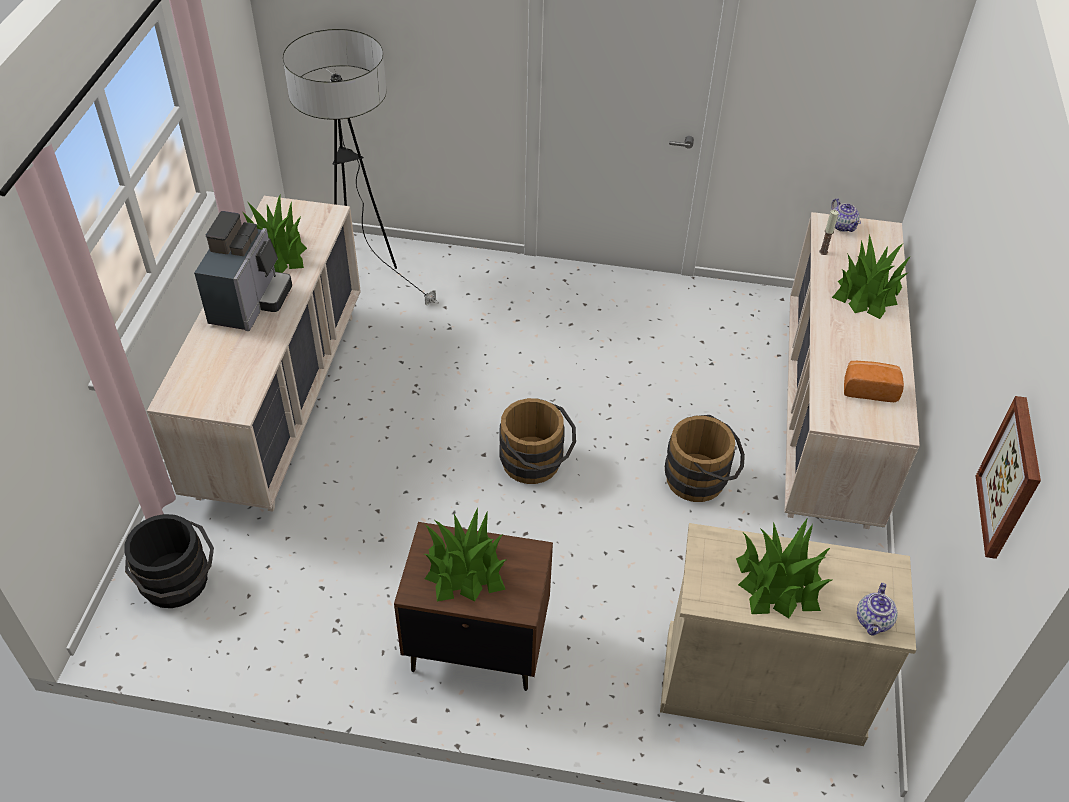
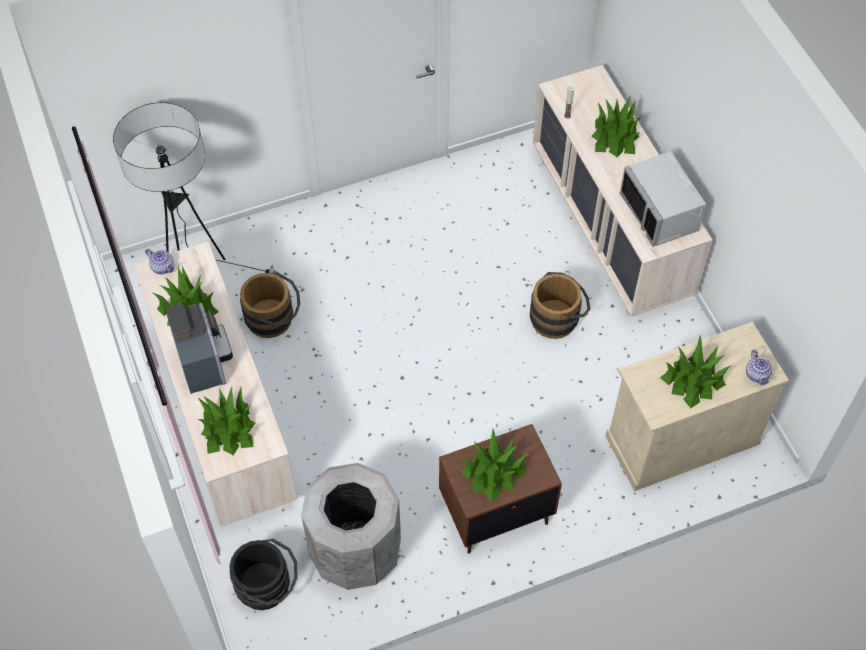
camera: 30 degrees left, 10 degrees up
(213, 373) = (228, 429): none -> potted plant
(294, 599) = (355, 551): none -> grey trash can
(535, 465) = (442, 366): brown bucket -> brown bucket (274, 320)
(842, 225) = (566, 86): teapot -> teapot (162, 267)
(869, 389) = (660, 213): bread -> grey microwave
(1011, 478) = (817, 265): picture -> none

